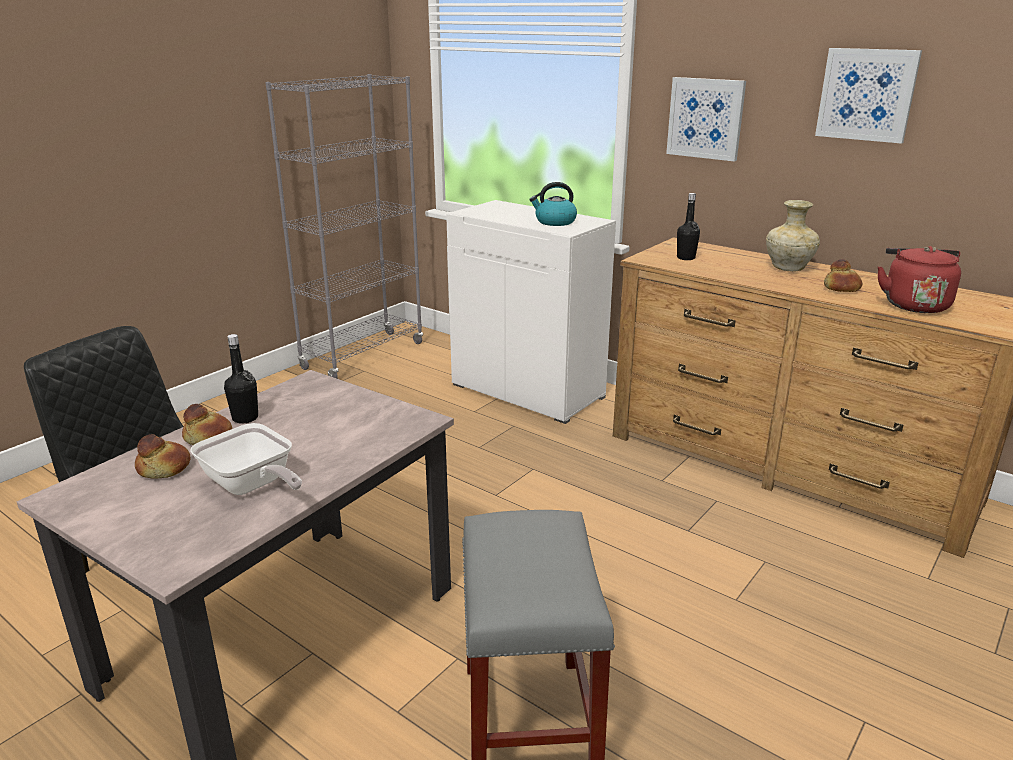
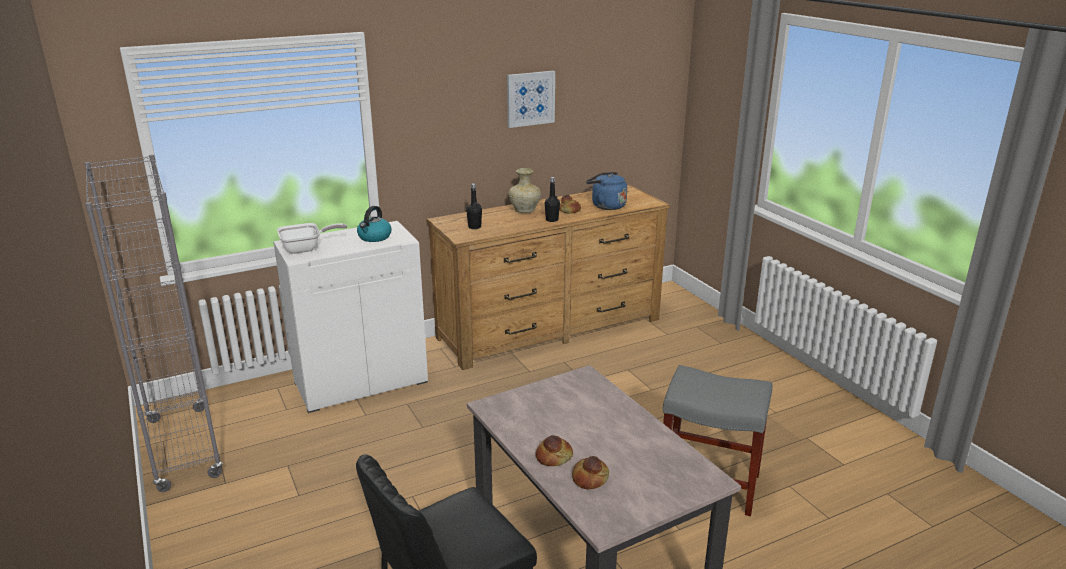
camera: 65 degrees left, 0 degrees up
(245, 418) = (532, 439): black bottle -> black bottle (552, 220)
(252, 486) = (634, 445): frying pan -> frying pan (306, 249)
(705, 118) = (435, 131): picture -> none
(913, 304) = (606, 206): red kettle -> blue kettle

